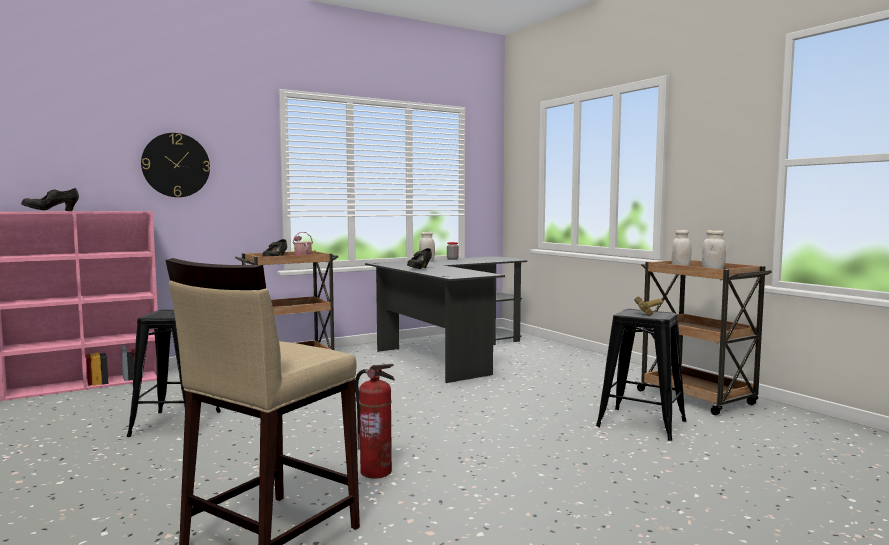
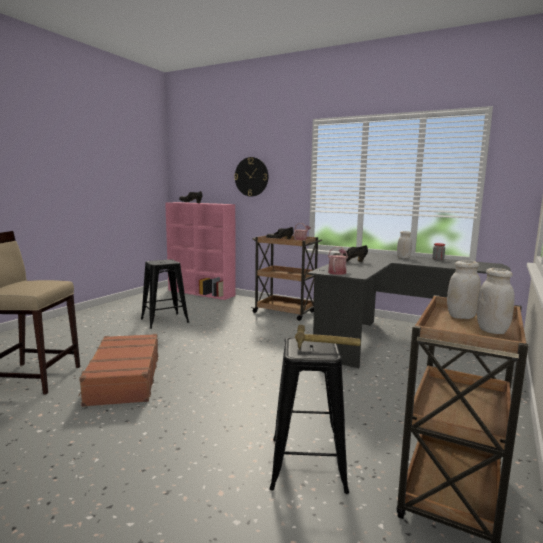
camera: 60 degrees right, 5 degrees up
(376, 471) = (123, 379): fire extinguisher -> brown suitcase
(463, 275) = (337, 272): none -> watering can

